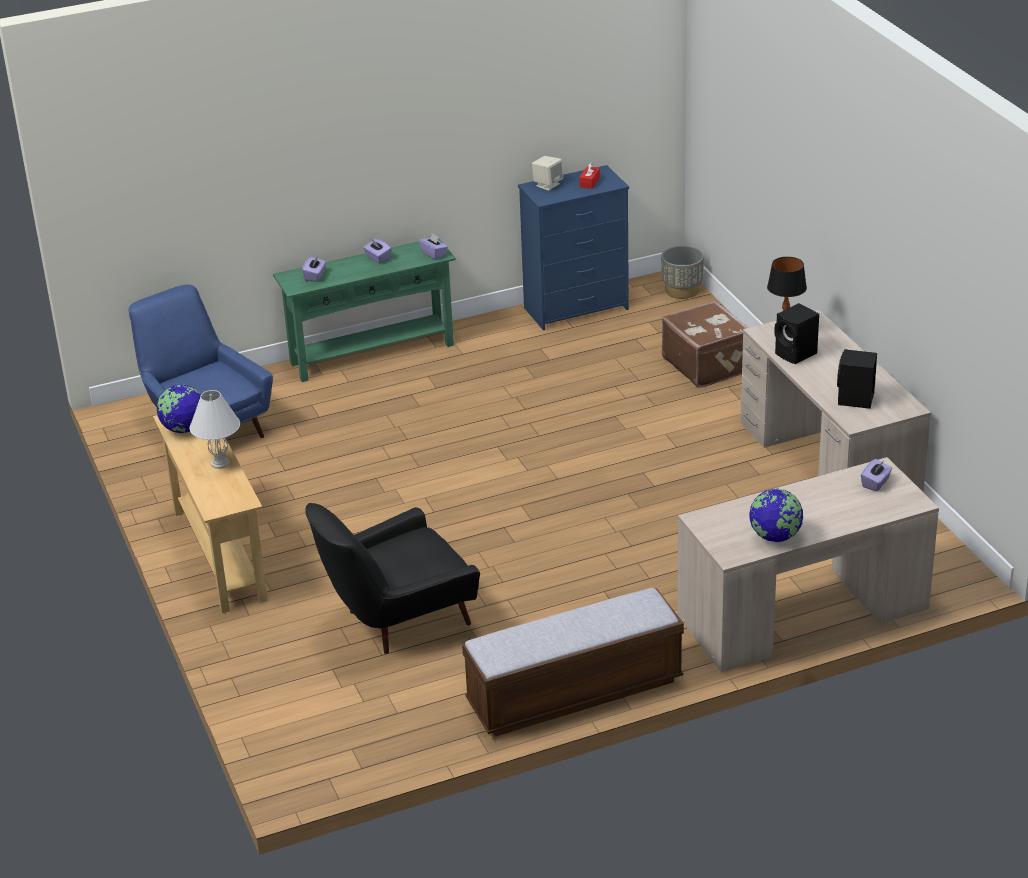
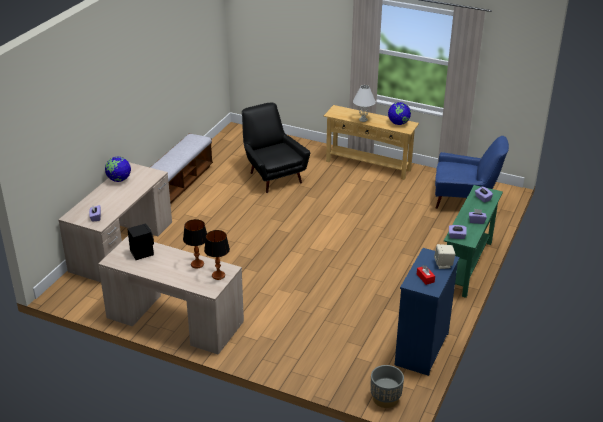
camera: 135 degrees right, 0 degrees up
(397, 620) = (272, 175): black armchair -> black armchair turned 45 degrees counterclockwise
(707, 364) = (302, 349): brown suitcase -> none
(796, 354) = (197, 264): black speaker -> table lamp

